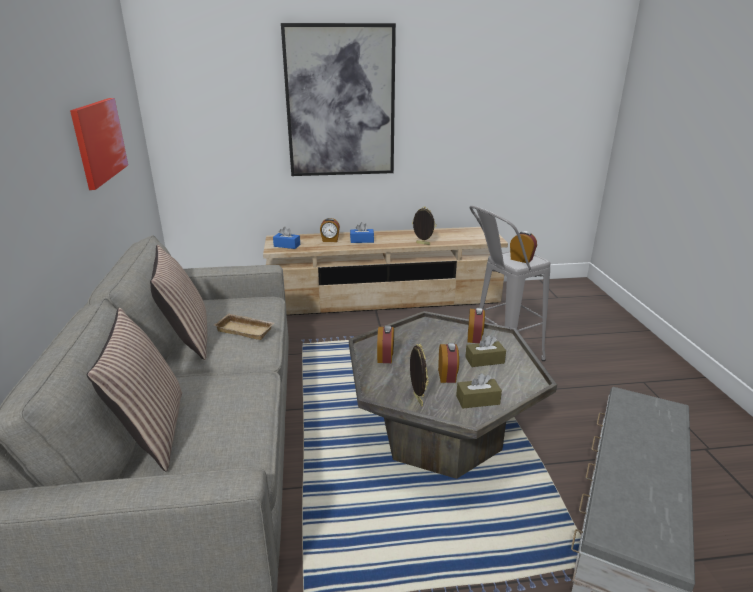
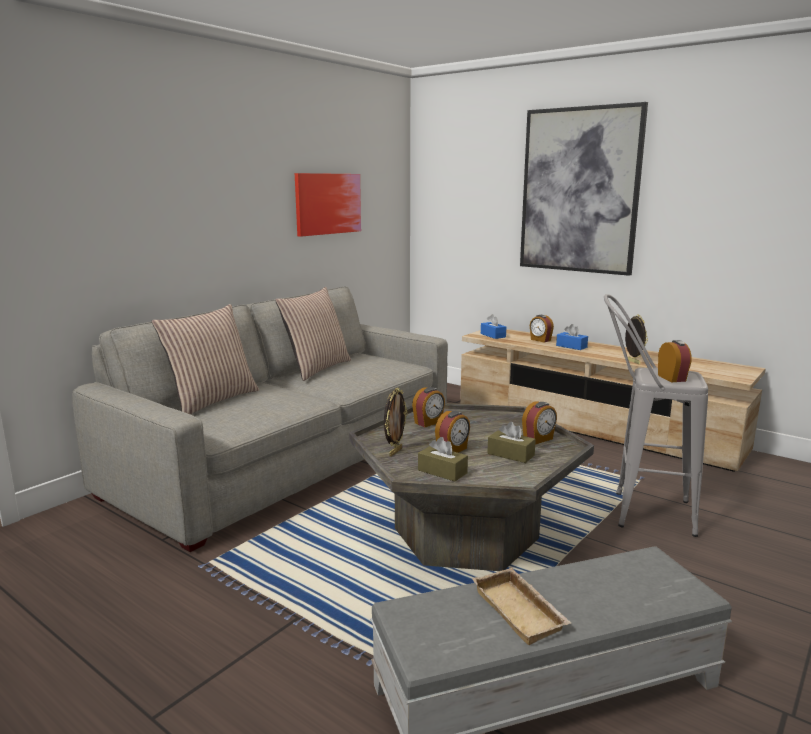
camera: 45 degrees right, 10 degrees down
(246, 329) = (359, 374): beige tray -> beige tray (521, 611)

